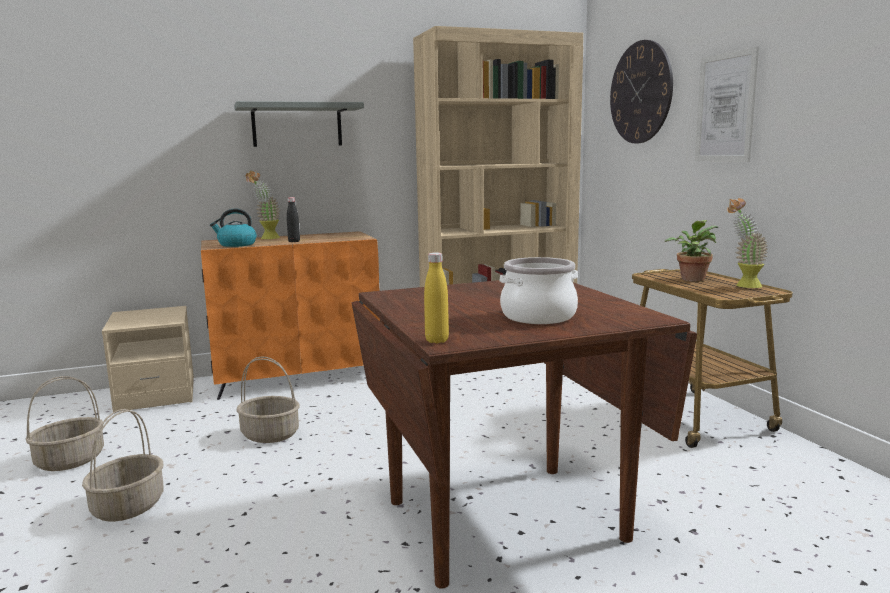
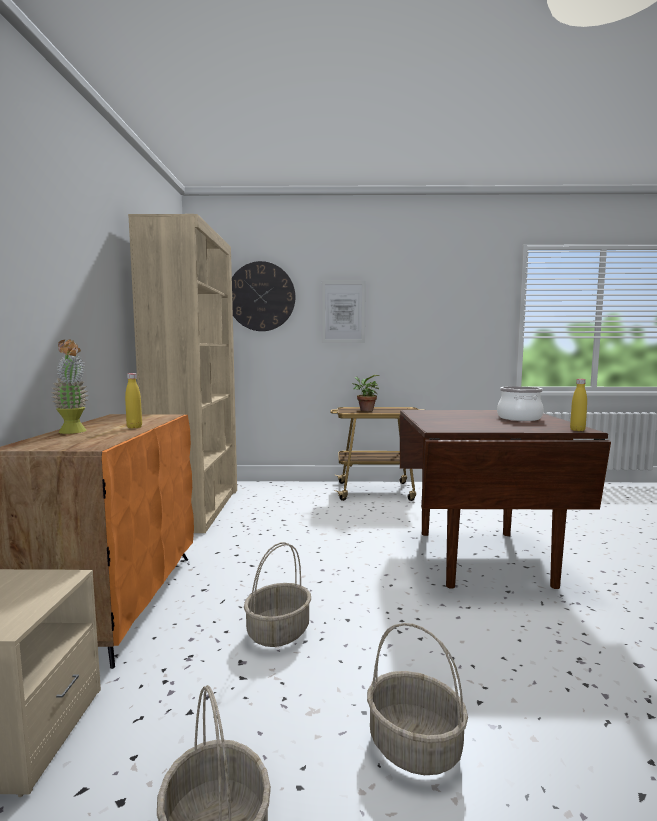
camera: 70 degrees left, 5 degrees down
(236, 244) = (97, 440): kettle -> none
(294, 241) = (134, 427): black bottle -> yellow bottle
(297, 125) = (58, 285): grey shelf -> none
(742, 285) = (392, 408): potted plant -> none

